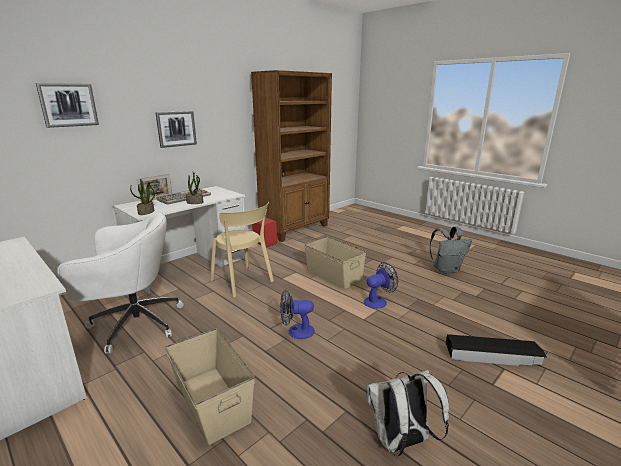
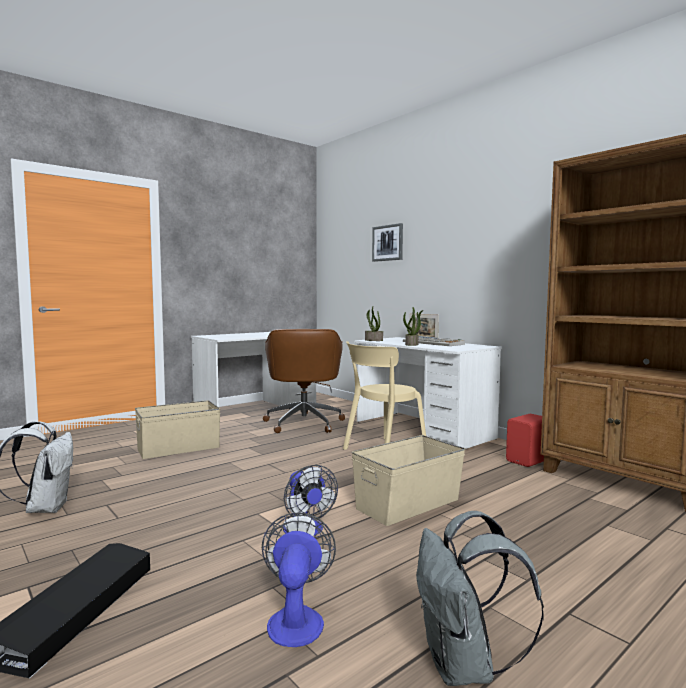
camera: 95 degrees right, 15 degrees down
(134, 324) = (304, 422): white office chair -> brown office chair
(176, 129) = (465, 265): picture -> none
(296, 331) = (254, 474): fan -> fan (296, 619)

